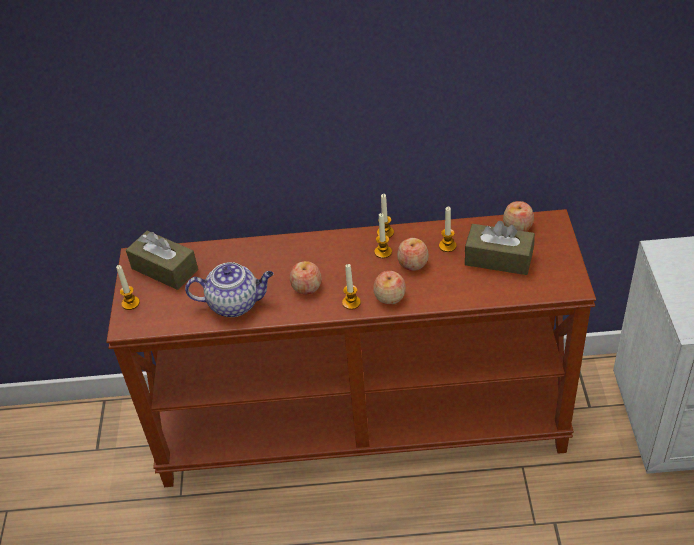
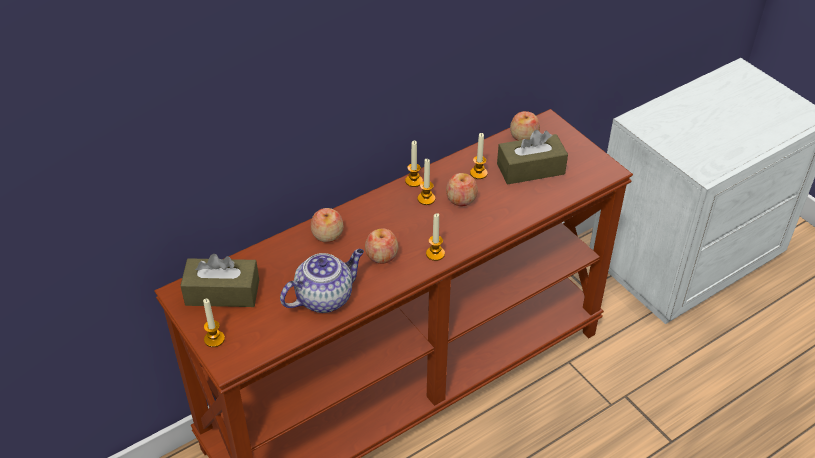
camera: 35 degrees left, 0 degrees up
(389, 297) = (465, 235): apple -> apple (327, 235)

